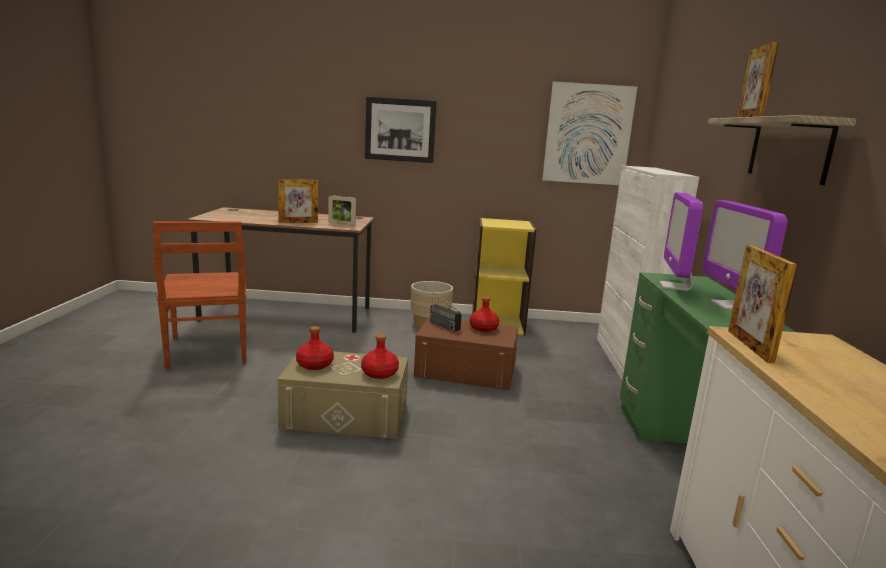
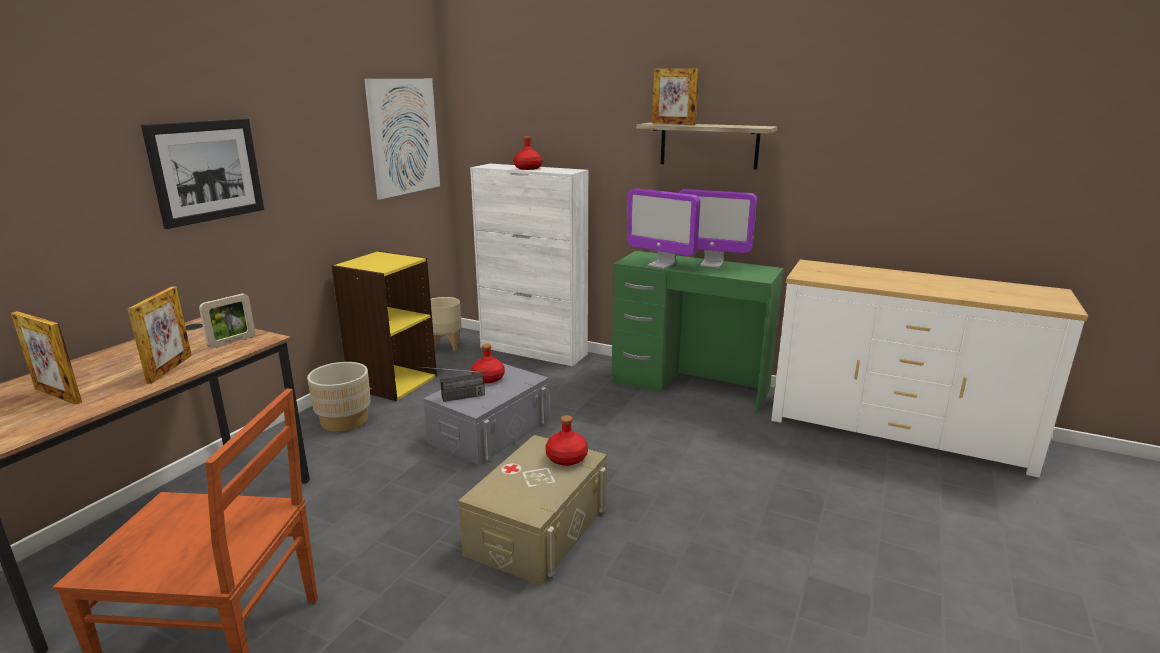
camera: 65 degrees left, 5 degrees up
(315, 364) = (516, 496): red bottle -> red bottle (527, 168)
(465, 370) = (490, 431): brown storage box -> grey storage box
(577, 327) = (445, 346): none -> beige planter
(749, 346) = (824, 279): picture frame -> picture frame (58, 395)

